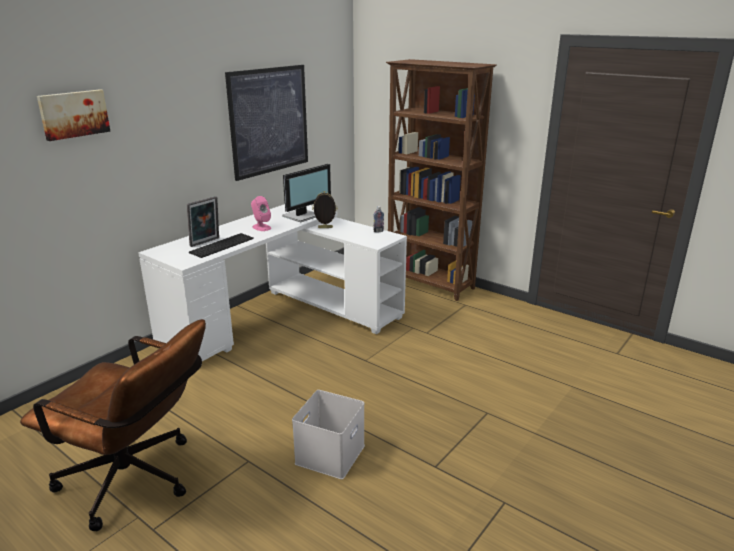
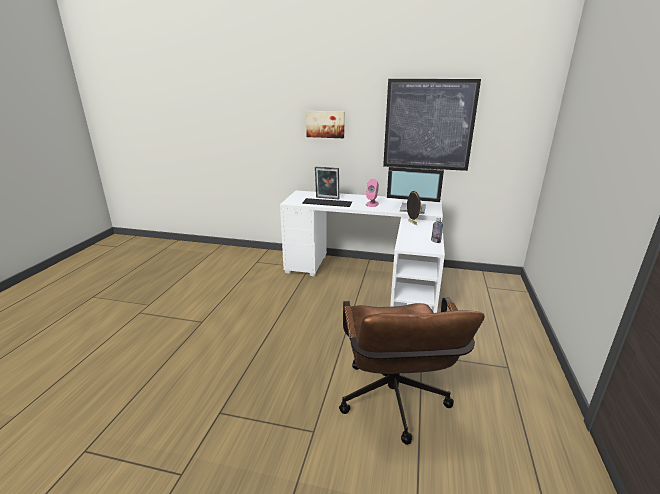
camera: 65 degrees right, 0 degrees up
(73, 114) = (270, 94): picture -> picture (325, 124)
(137, 482) = (175, 294): brown office chair -> brown office chair (394, 405)
(329, 453) = (219, 351): white storage box -> none
(430, 284) = (519, 332): brown bookcase -> none

